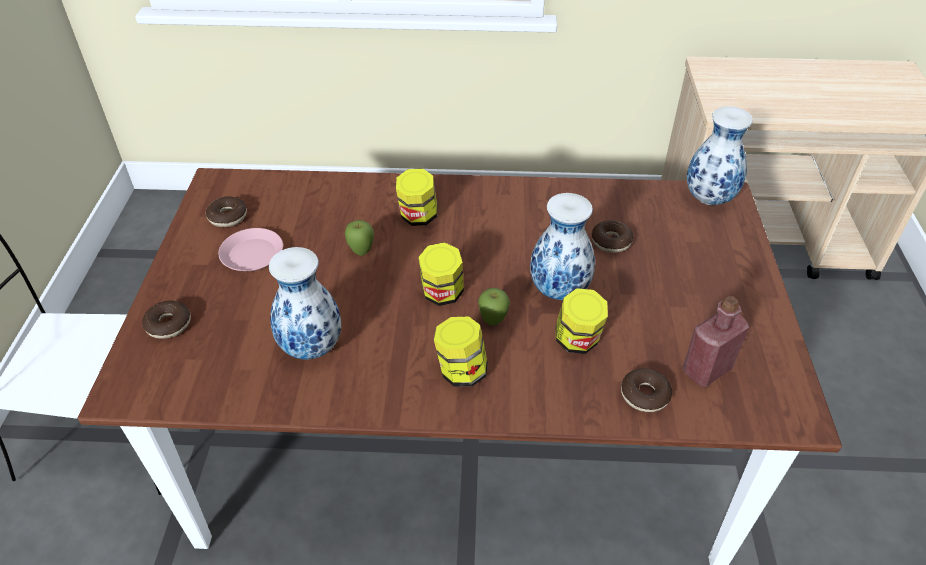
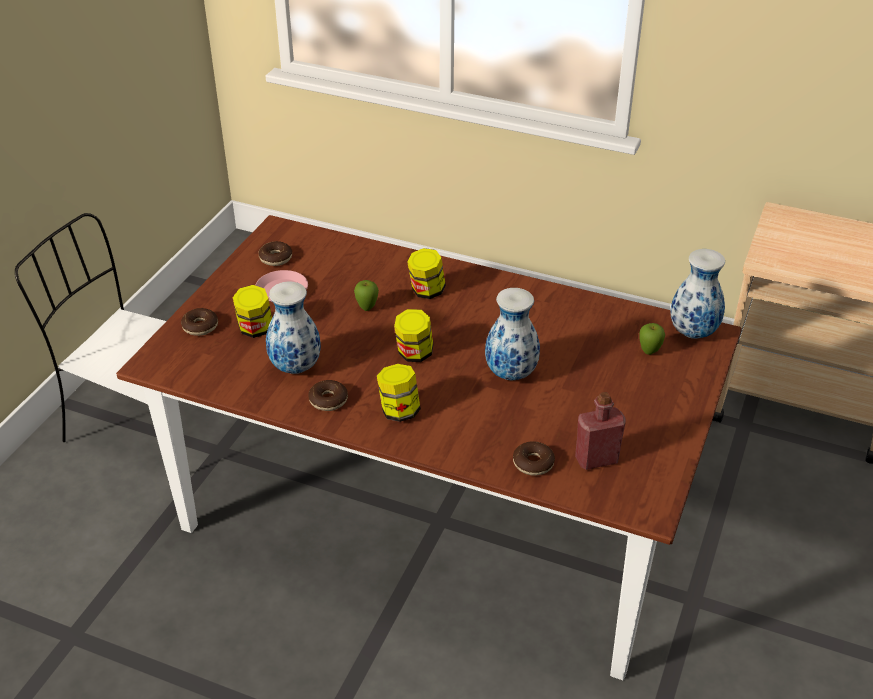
camera: 20 degrees right, 5 degrees down
(493, 322) = (443, 383): apple -> apple (649, 352)
(577, 341) = (503, 413): jar -> jar (255, 329)
(611, 241) = (579, 347): donut -> donut (328, 400)

